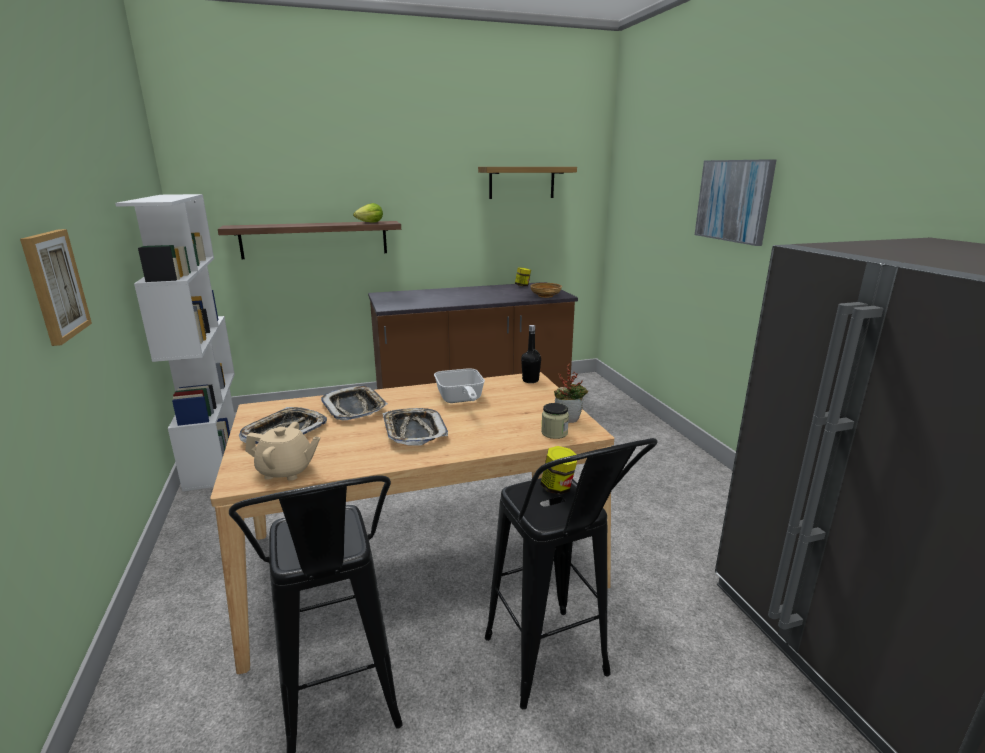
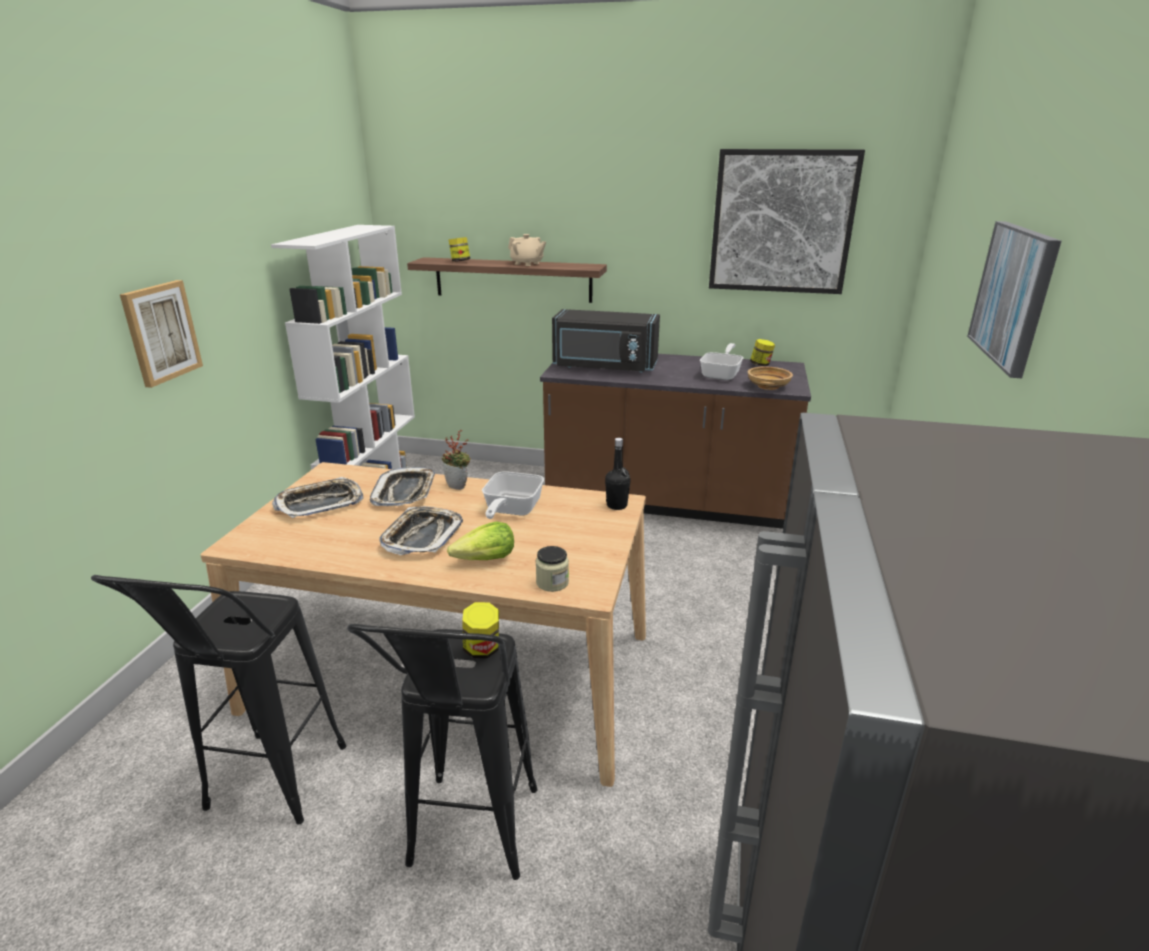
camera: 30 degrees right, 5 degrees up
(268, 225) = (460, 261): none -> jar
(286, 471) = (275, 546): beige teapot -> beige teapot (527, 264)
(370, 223) = (567, 266): lettuce -> lettuce (485, 560)
(418, 299) = (604, 367): none -> black microwave
(506, 293) = (722, 374): none -> frying pan
(521, 182) = (781, 222): shelf -> picture
(569, 419) = (590, 570): potted plant -> potted plant (459, 486)

